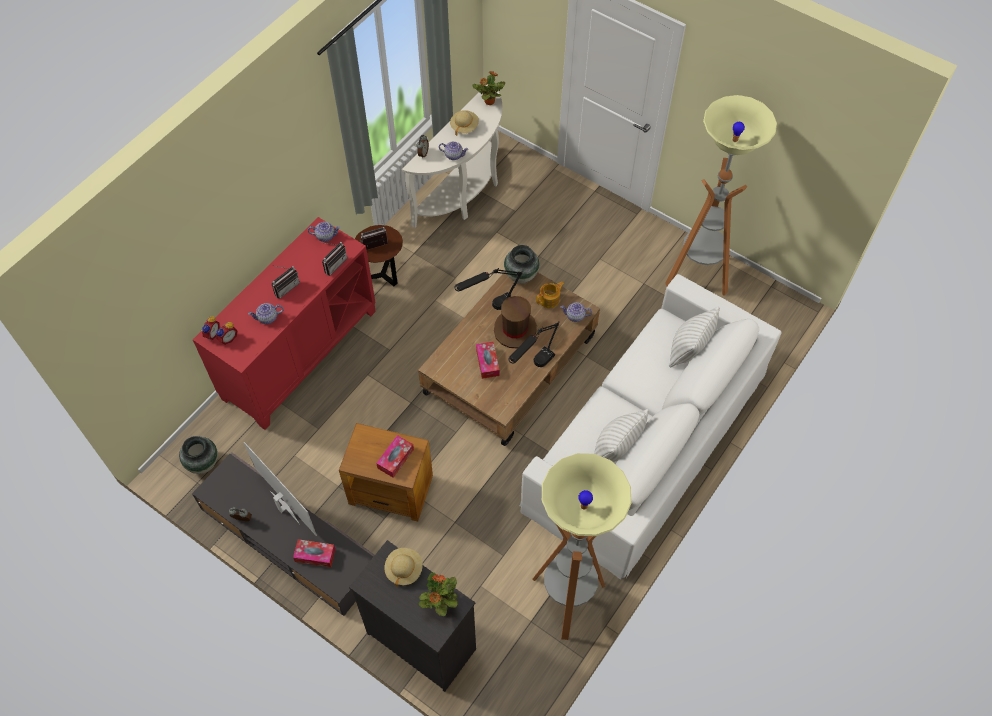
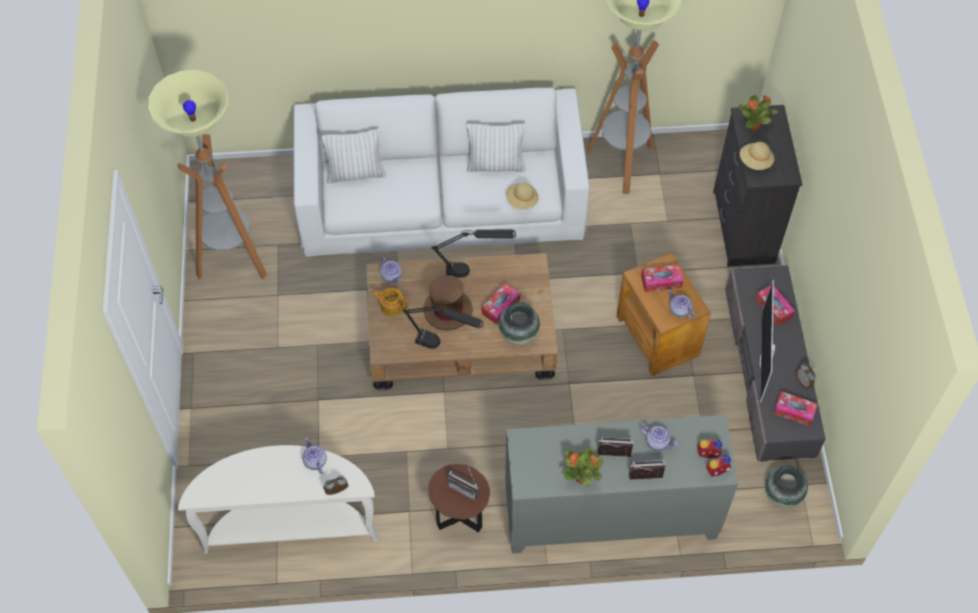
camera: 130 degrees left, 0 degrees up
(230, 491) = (794, 411): none -> tissue box
(299, 354) = (610, 515): red cabinet -> grey cabinet
(325, 236) = (527, 472): teapot -> teapot (679, 310)
(333, 264) = (551, 438): radio -> radio (645, 479)
(464, 126) = (266, 482): beige hat -> beige hat (521, 201)
(489, 101) = (209, 486): potted plant -> potted plant (582, 477)
(521, 275) = (384, 346): vase -> vase (518, 335)

